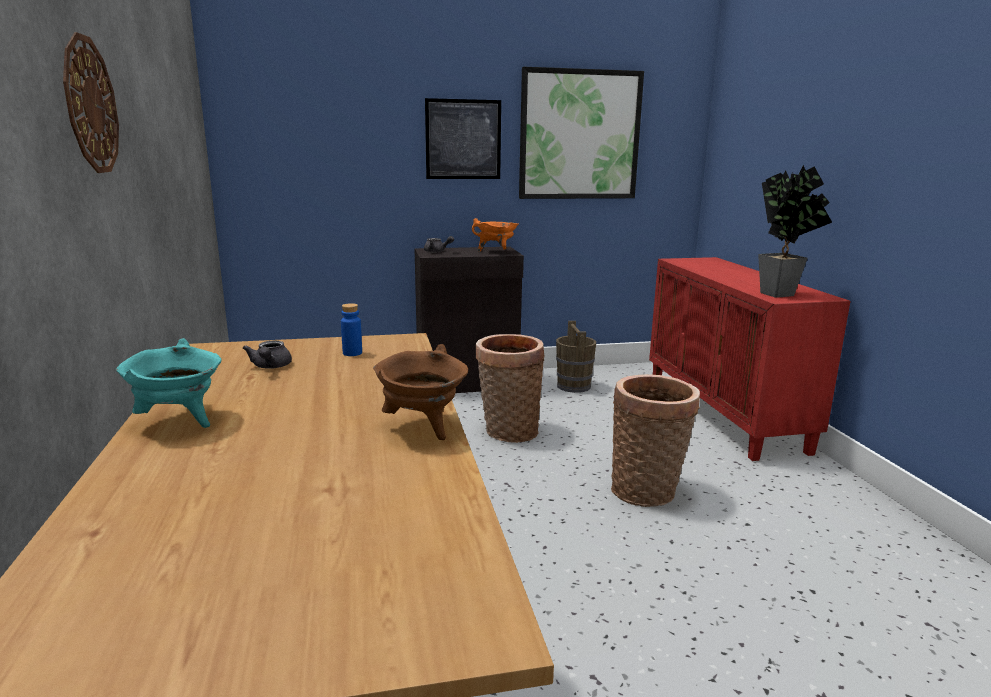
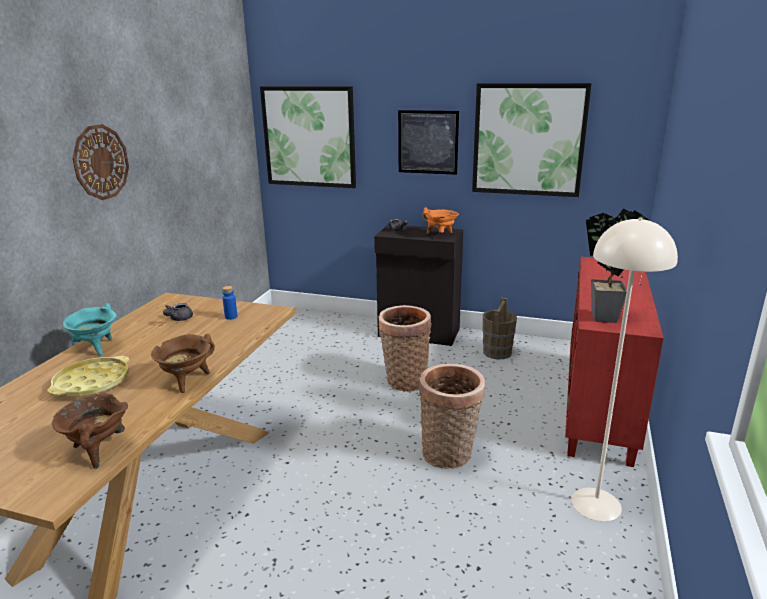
camera: 30 degrees right, 5 degrees up
(256, 463) = (92, 383): none -> yellow tray
(296, 134) = (309, 137): none -> picture
(441, 541) = (98, 451): none -> brown cooking pot
(828, 494) = (596, 504): none -> beige floor lamp

